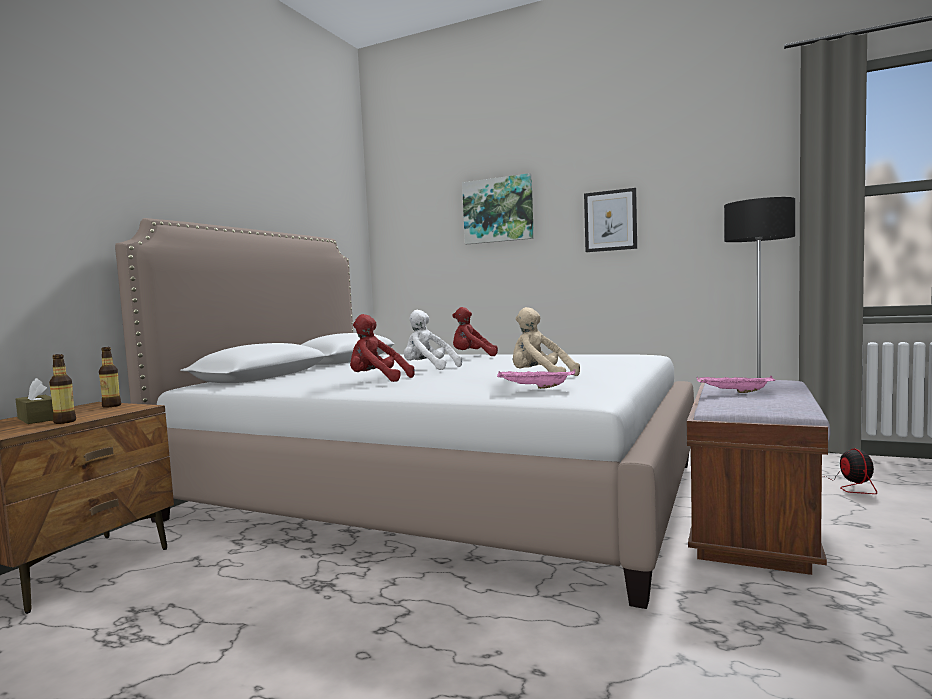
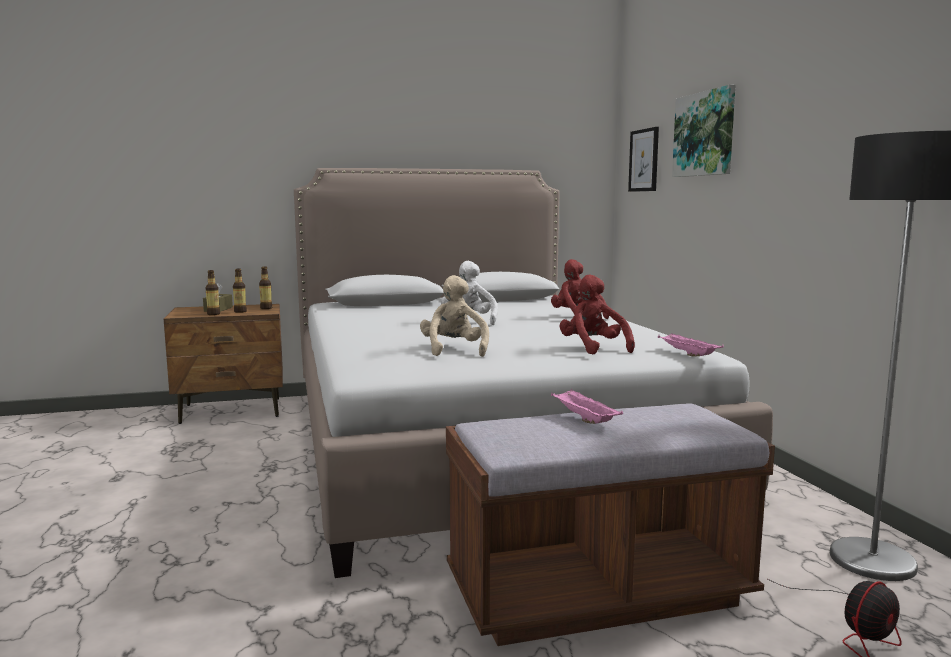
camera: 50 degrees right, 5 degrees up
(93, 413) = (240, 311): none -> bottle
(377, 380) = (389, 324): red plush toy -> red plush toy (593, 348)
(534, 388) = (378, 356): pink tray -> pink tray (687, 354)
(610, 220) = (803, 152): picture -> picture (644, 160)

